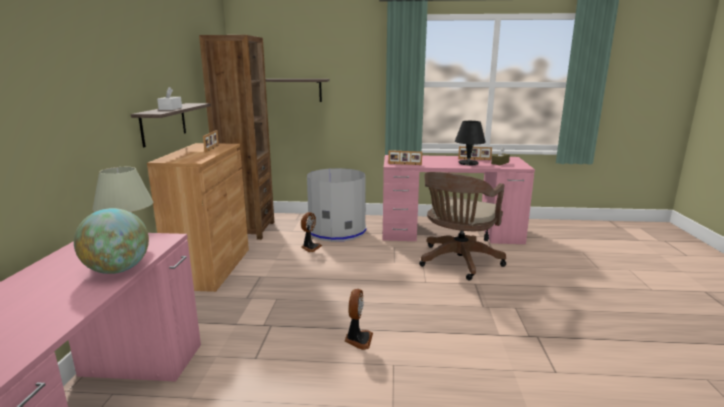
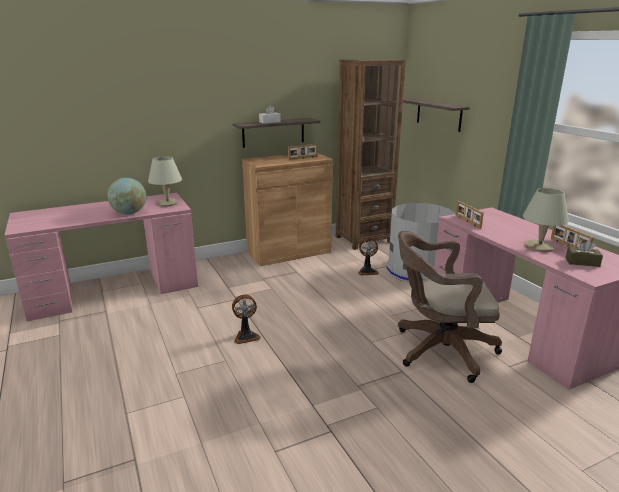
camera: 60 degrees right, 5 degrees up
(468, 163) = (539, 246): black table lamp -> beige table lamp

